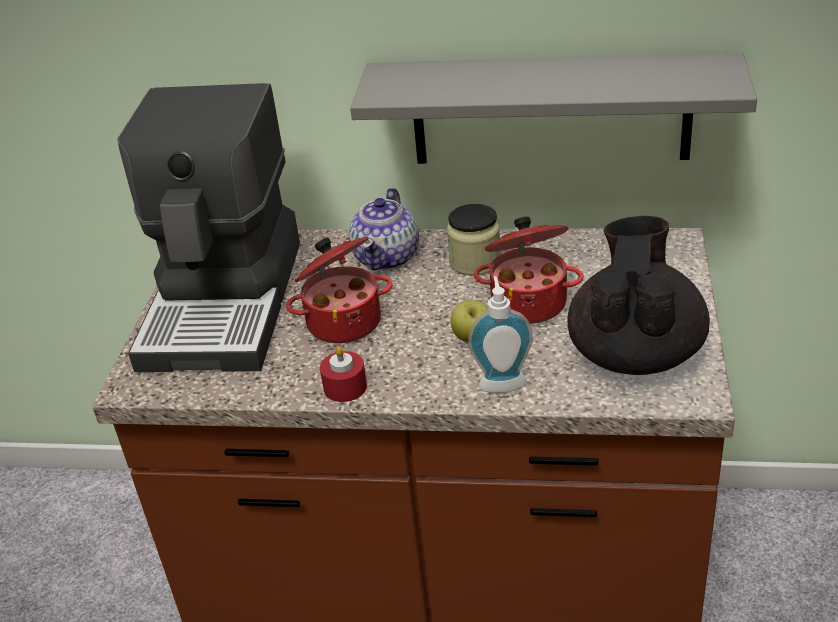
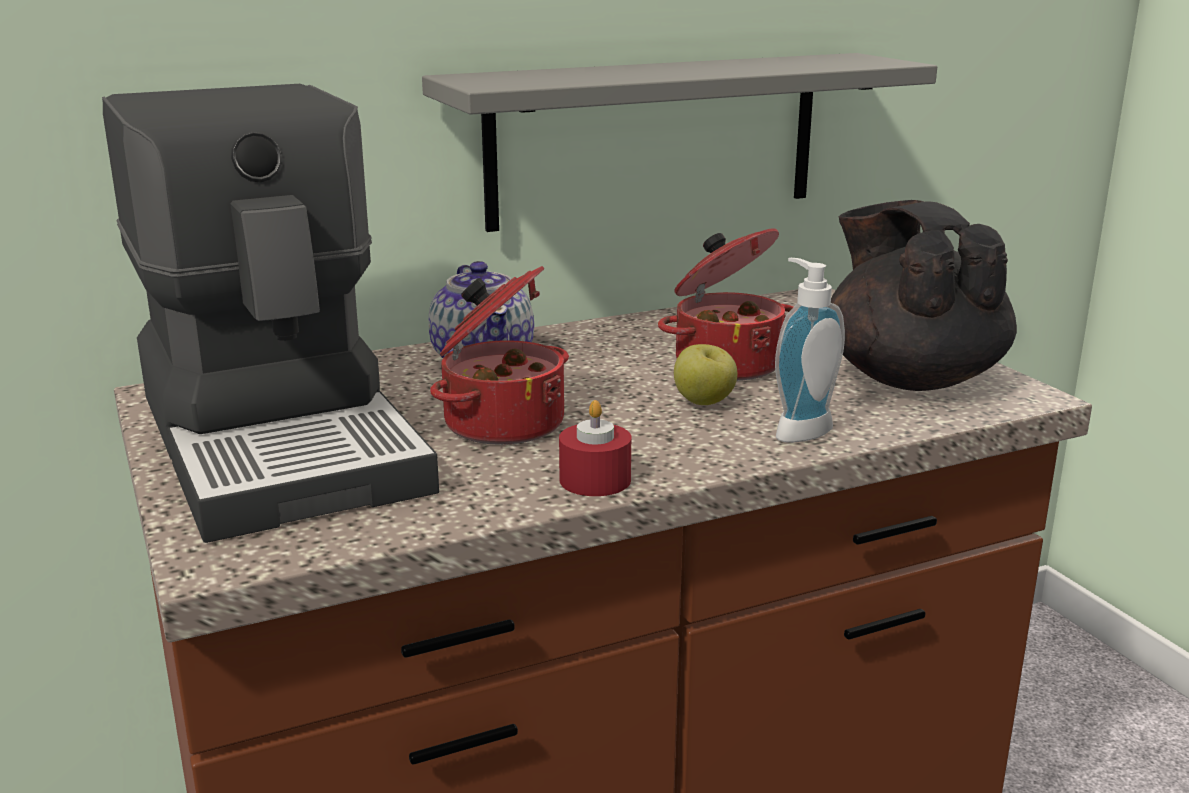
camera: 35 degrees left, 15 degrees down
(475, 261) = (608, 345): jar -> none

